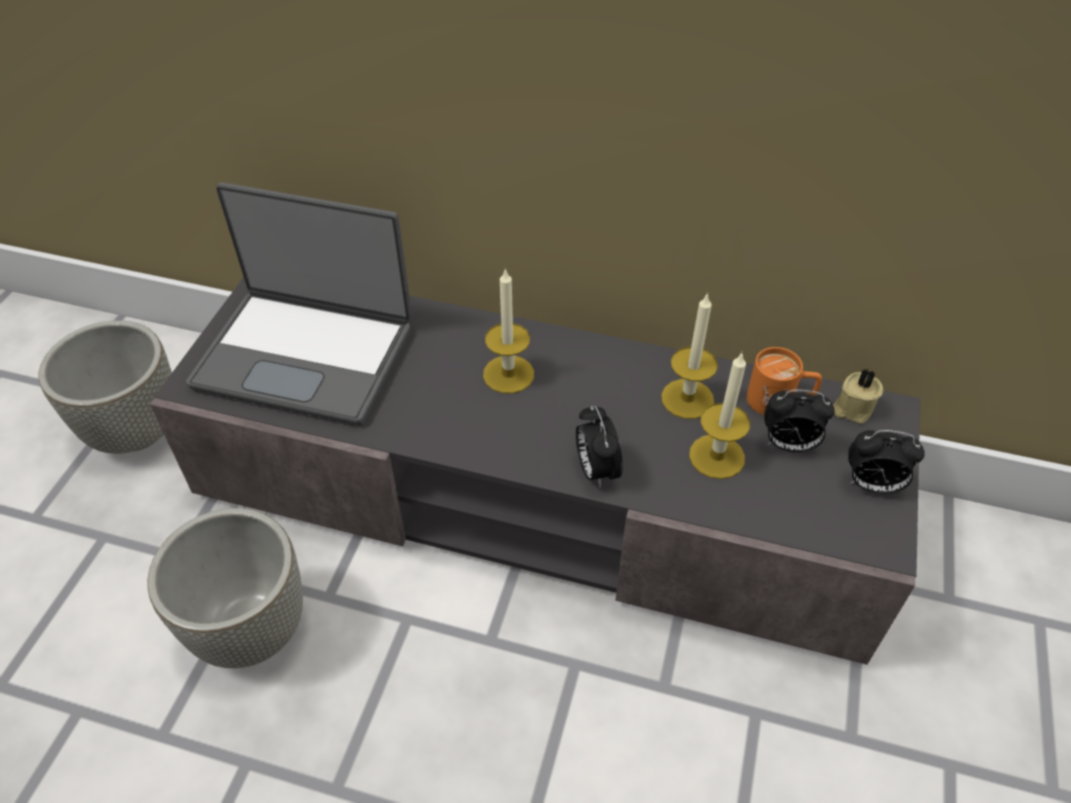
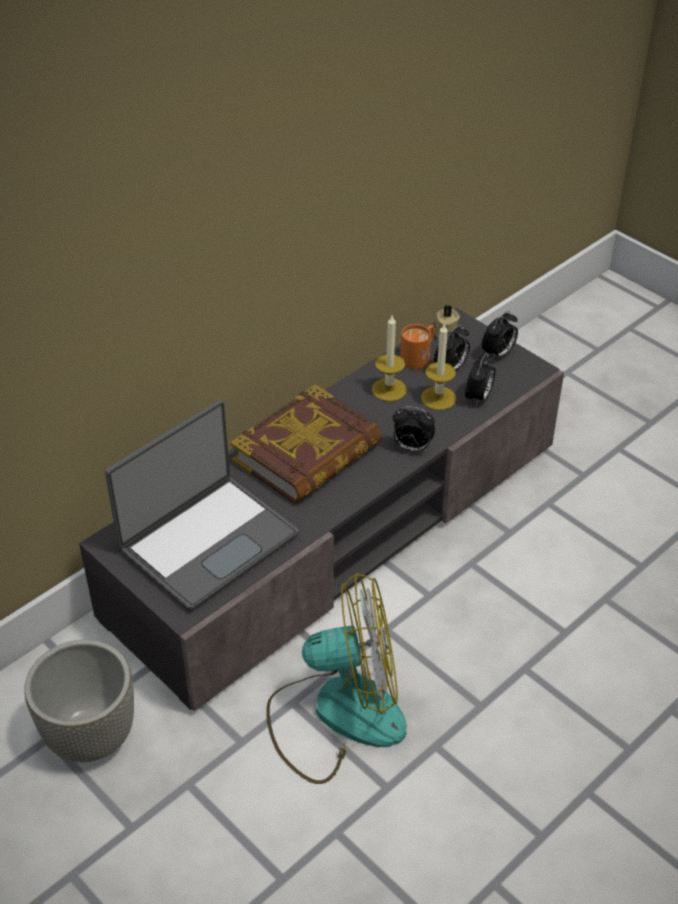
camera: 60 degrees left, 5 degrees down
(252, 628) = (337, 714): grey planter -> fan
(508, 374) = (308, 453): candle -> book
(758, 501) = (478, 397): none -> alarm clock

